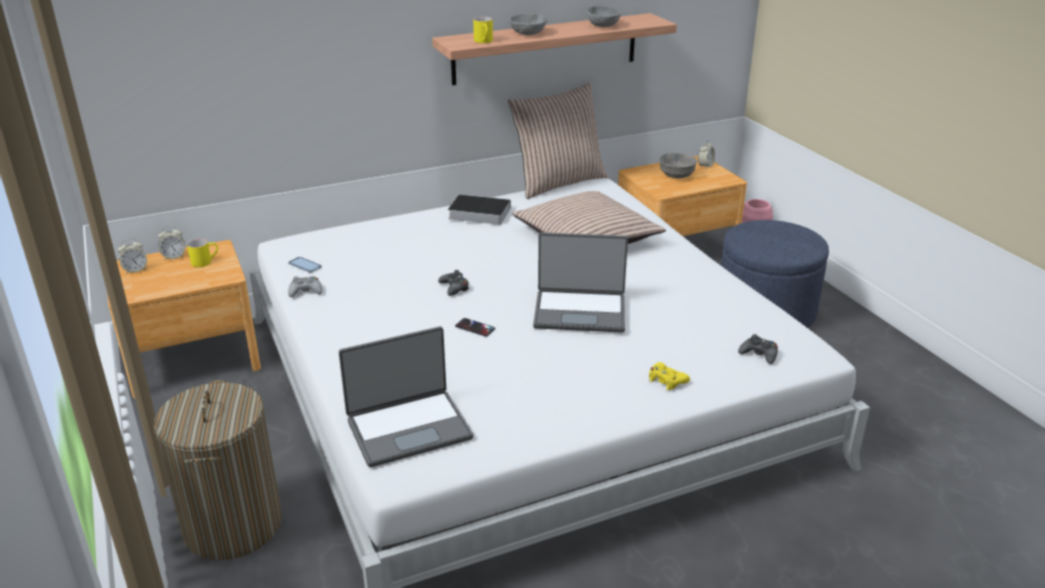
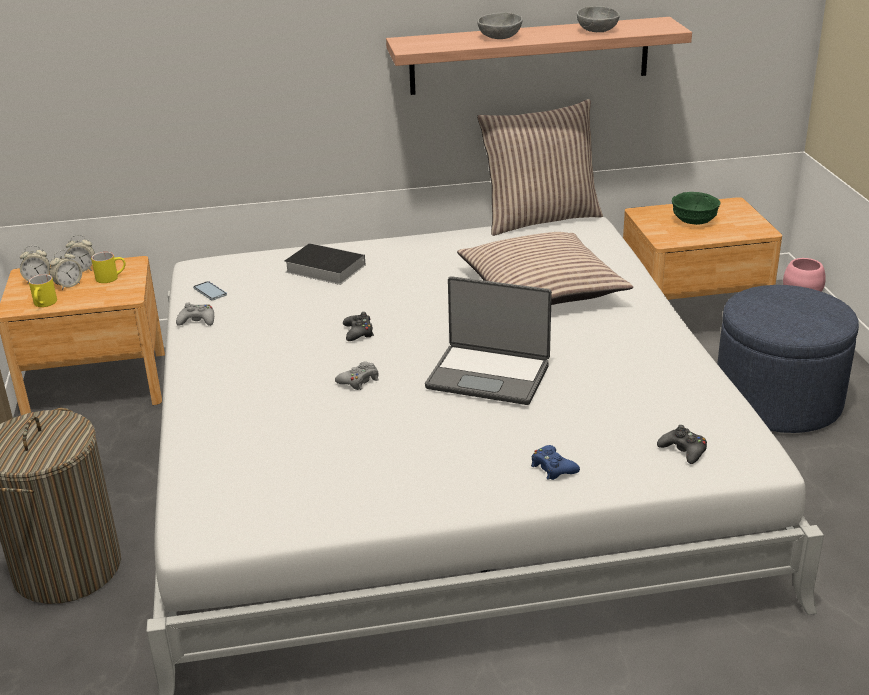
camera: 15 degrees right, 0 degrees up
(408, 428) = (234, 484): laptop -> none
(475, 328) = (359, 381): phone -> grey game controller
(477, 213) = (426, 248): book -> book (322, 268)
(484, 41) = (442, 45): yellow mug -> yellow mug (45, 304)
(666, 380) = (553, 468): yellow game controller -> blue game controller
(676, 176) = (693, 221): grey bowl -> green bowl
(705, 166) = (737, 211): alarm clock -> alarm clock (68, 285)

